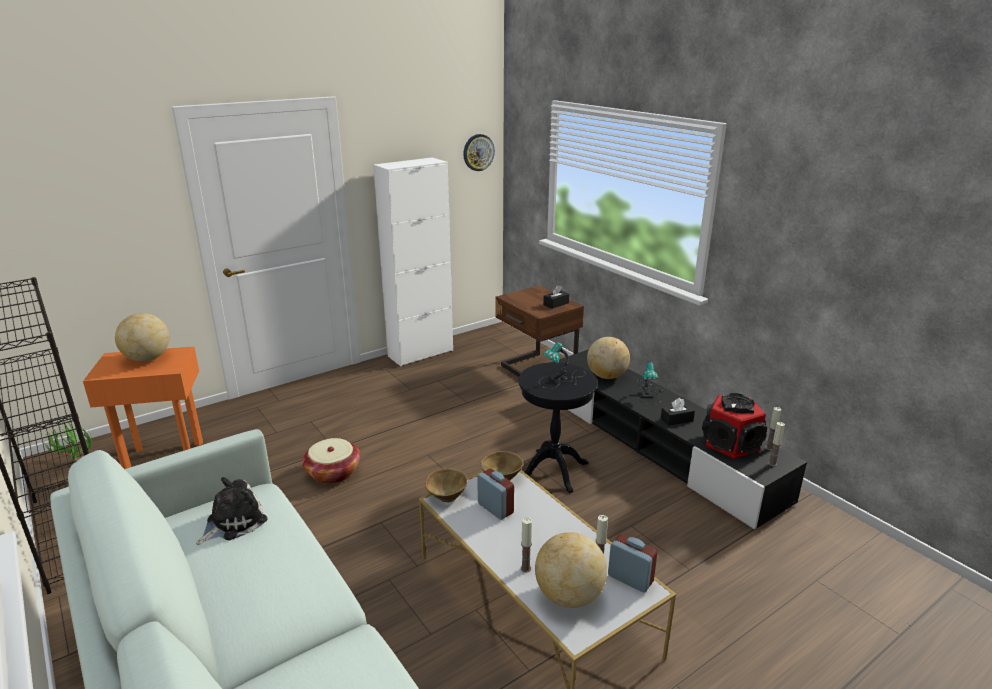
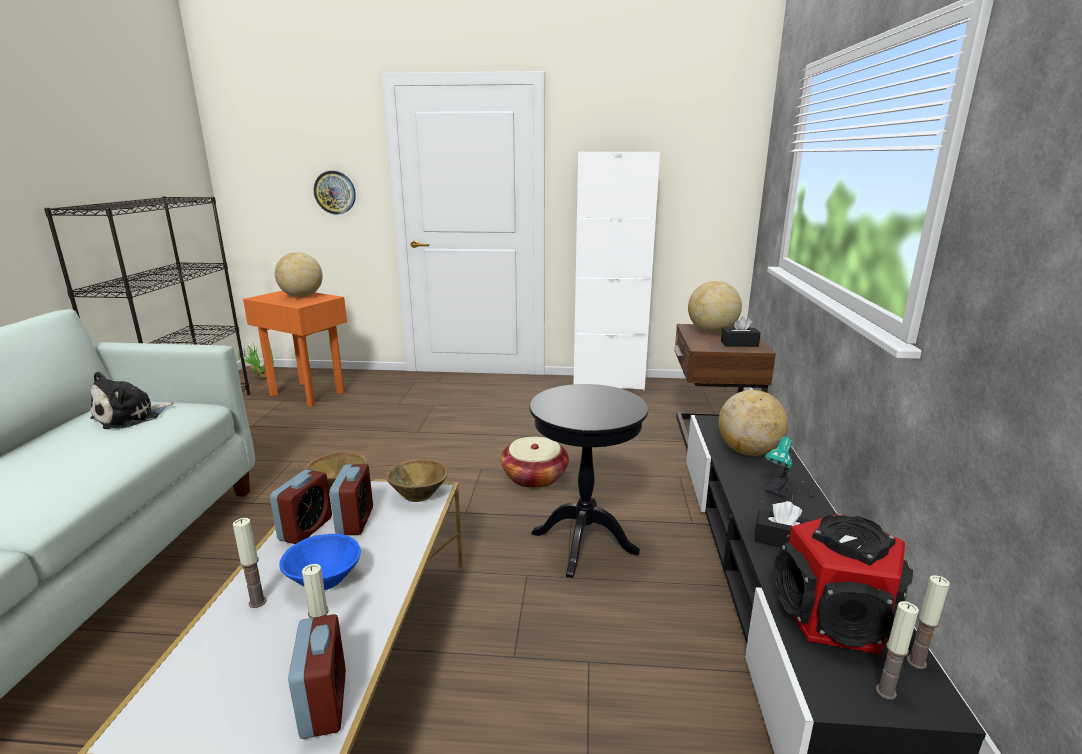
camera: 40 degrees right, 5 degrees down
(233, 522) = (131, 417): plush toy -> plush toy turned 135 degrees clockwise
(333, 473) = (385, 450): basket -> basket (534, 477)
(476, 526) = (306, 529): none -> alarm clock
(478, 152) = (726, 154): wall clock -> wall clock (335, 192)
(538, 542) = (324, 582): none -> blue bowl
(562, 379) = (593, 406): table lamp -> none
(569, 596) = (228, 668): globe -> globe (711, 331)

